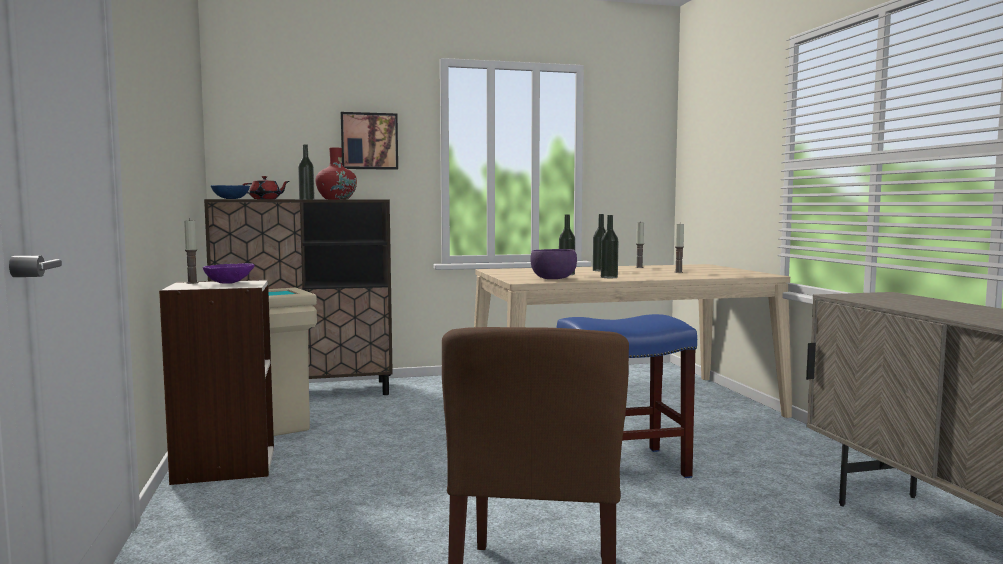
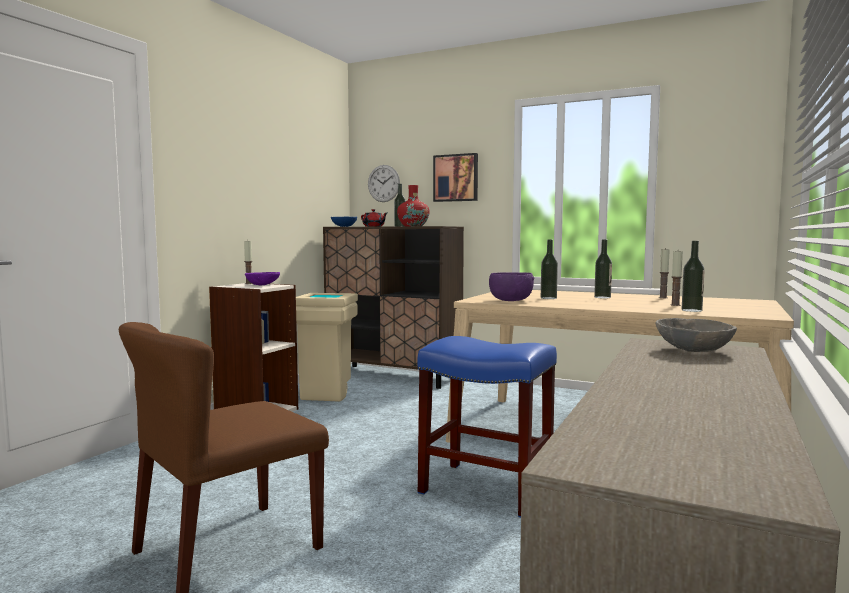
camera: 40 degrees right, 0 degrees up
(263, 142) = (383, 183): none -> wall clock
(609, 277) = (569, 303): bottle -> bottle (691, 310)
(881, 297) = (692, 350): none -> grey bowl

